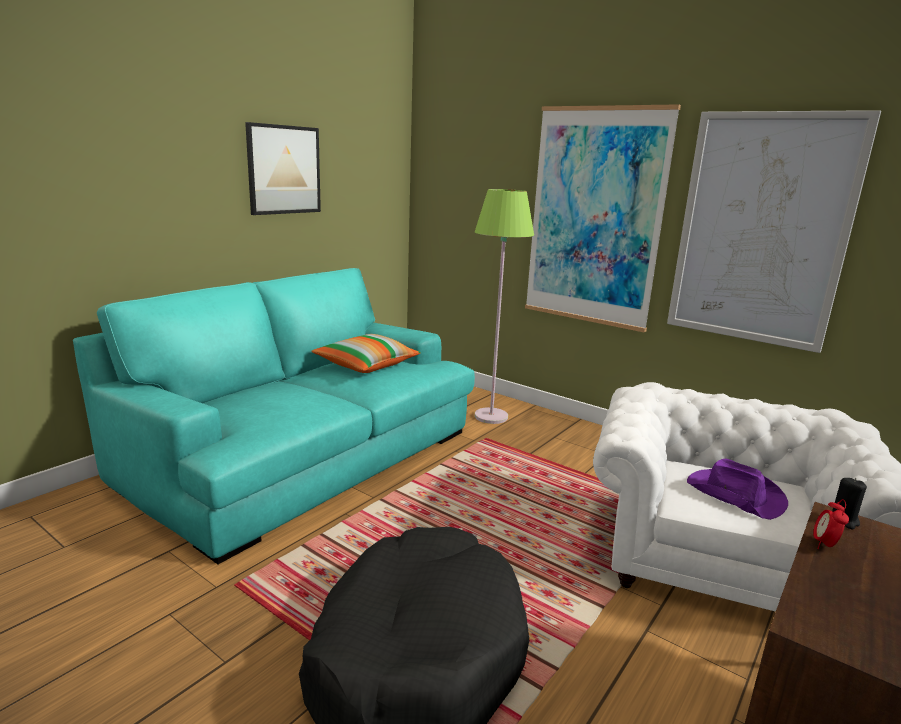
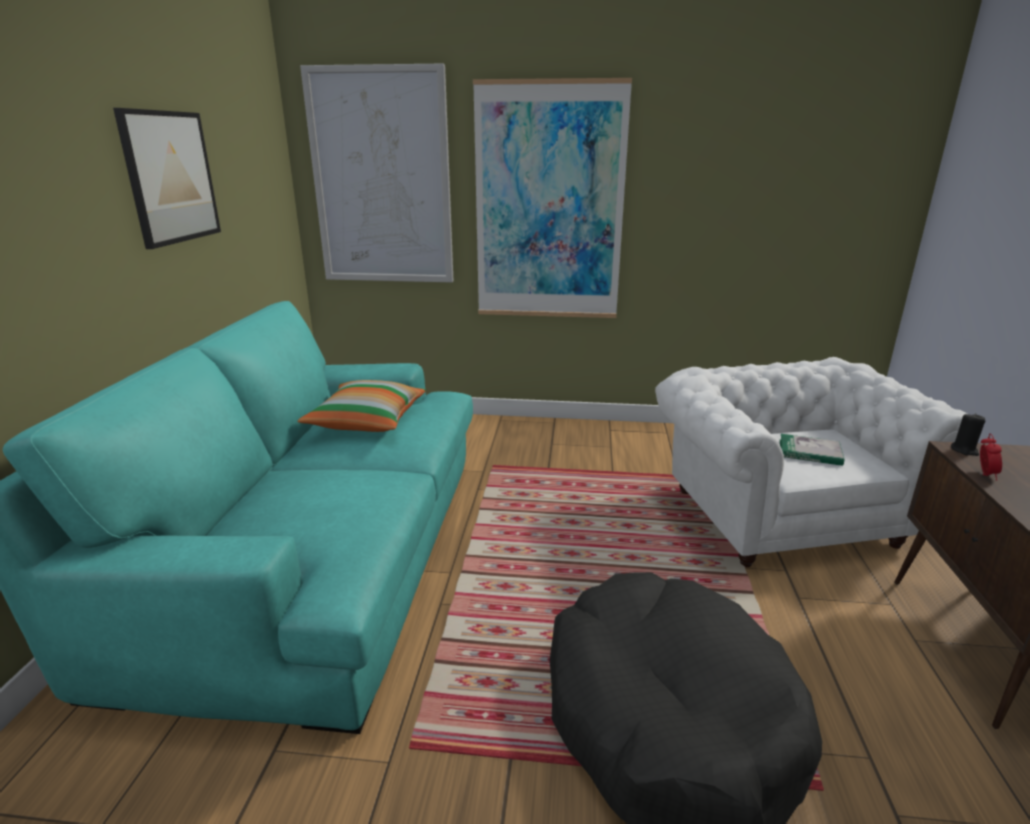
camera: 30 degrees left, 5 degrees up
(491, 416) = (473, 440): green floor lamp -> none
(734, 494) = (810, 452): purple hat -> book
(761, 230) = (718, 203): picture -> picture (382, 179)
(824, 544) = (984, 475): alarm clock -> alarm clock turned 150 degrees counterclockwise

